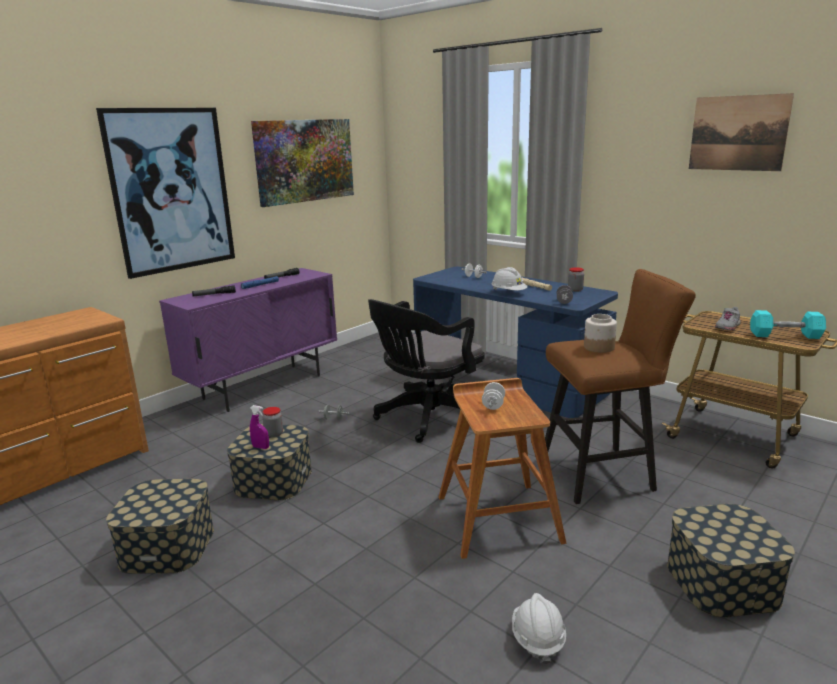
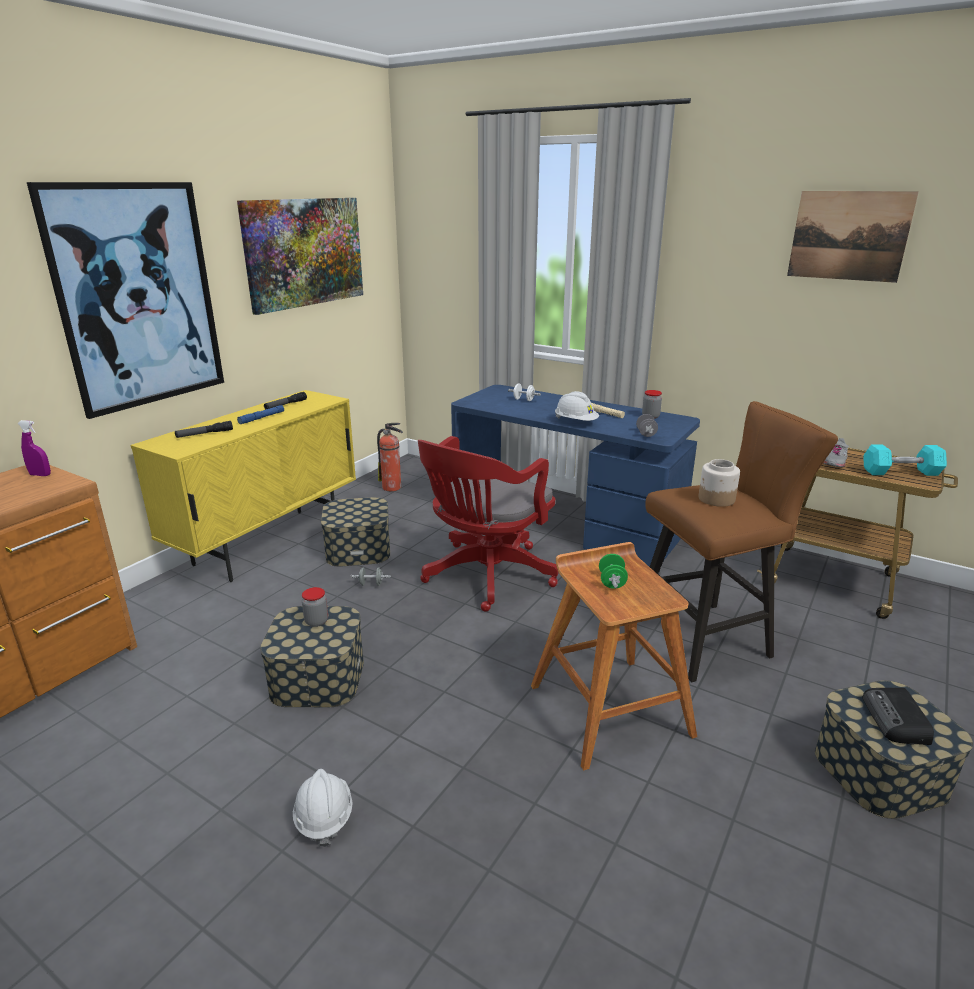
camera: 10 degrees left, 5 degrees up
(167, 546) = (201, 791): storage box -> storage box (358, 549)
(260, 447) = (305, 643): purple spray bottle -> purple spray bottle (40, 475)
(263, 387) = (269, 543): purple cabinet -> yellow cabinet
(372, 351) = (392, 487): none -> fire extinguisher
(426, 418) = (485, 577): black office chair -> red office chair
(493, 405) = (612, 582): white dumbbell -> green dumbbell
(537, 639) = (705, 874): white hard hat -> white hard hat (324, 817)
(729, 533) = (896, 720): none -> radio

